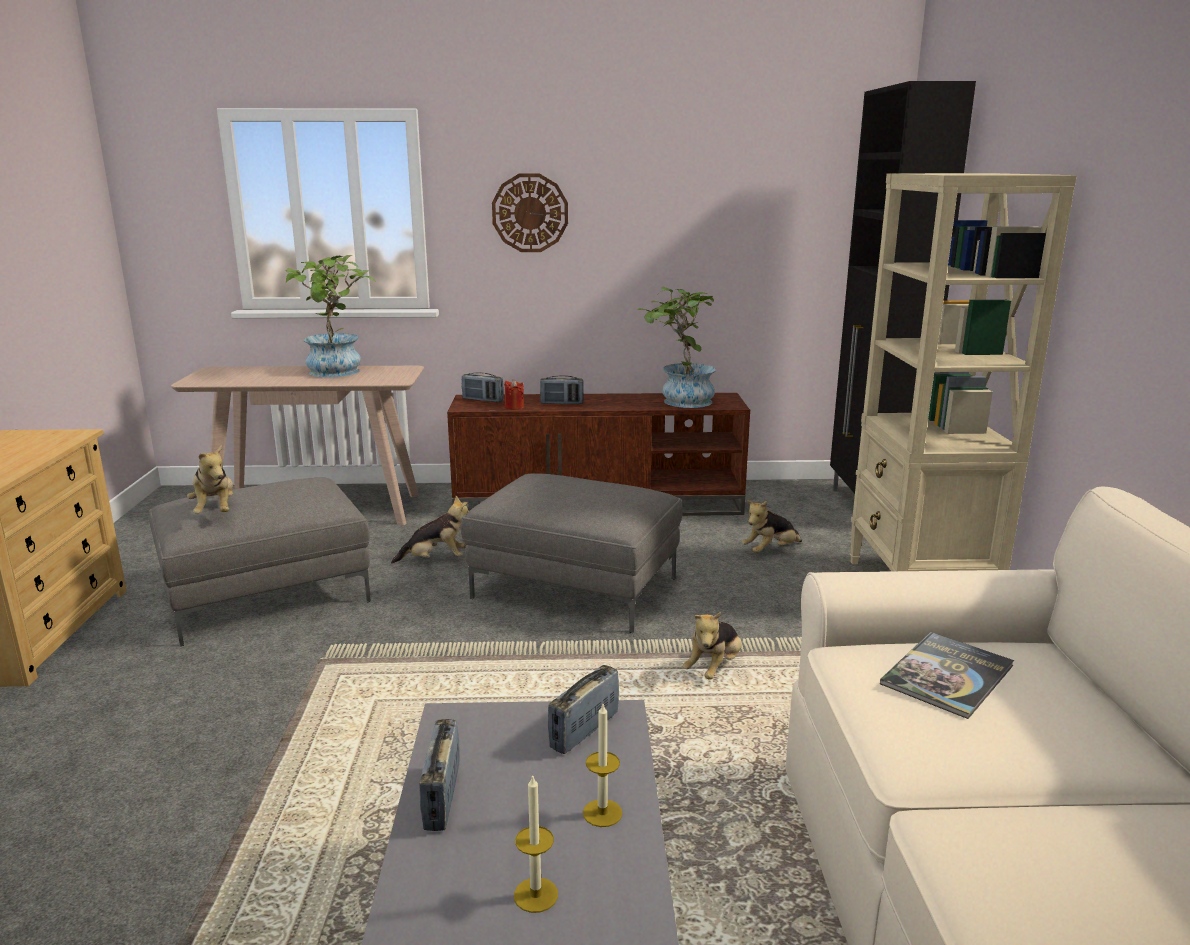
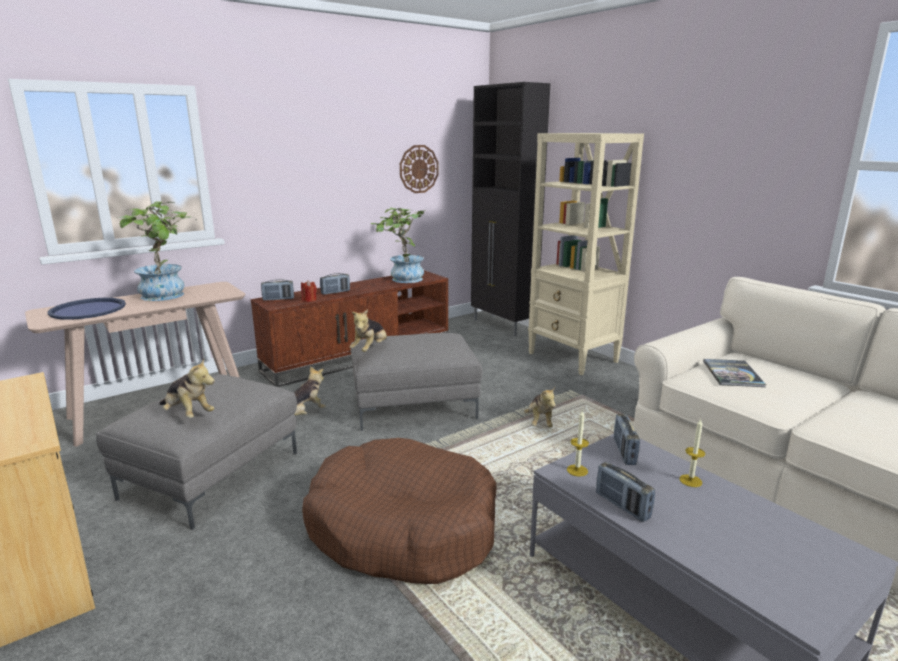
camera: 35 degrees left, 0 degrees up
(246, 375) = (88, 310): none -> blue tray
(351, 732) = (402, 528): none -> brown dog bed
(530, 213) = (283, 163): wall clock -> wall clock (418, 169)
(536, 895) = (726, 522): candle -> candle (577, 470)
(770, 551) = (486, 358): plush toy -> plush toy (370, 349)

